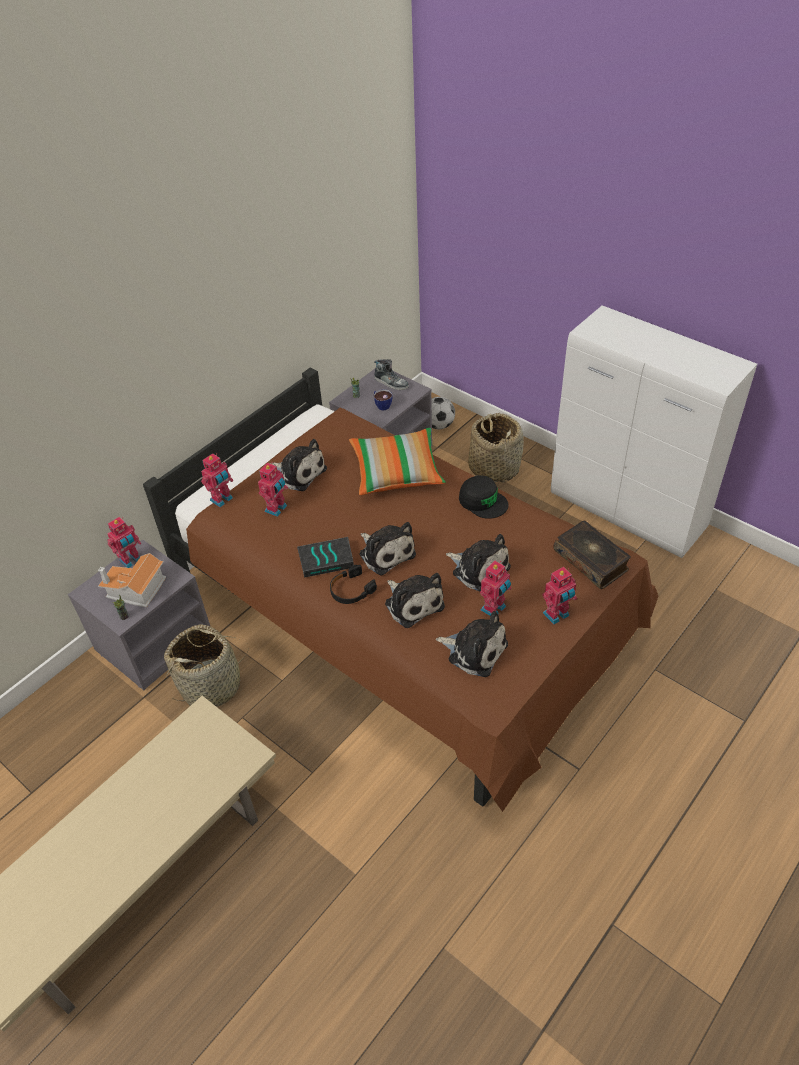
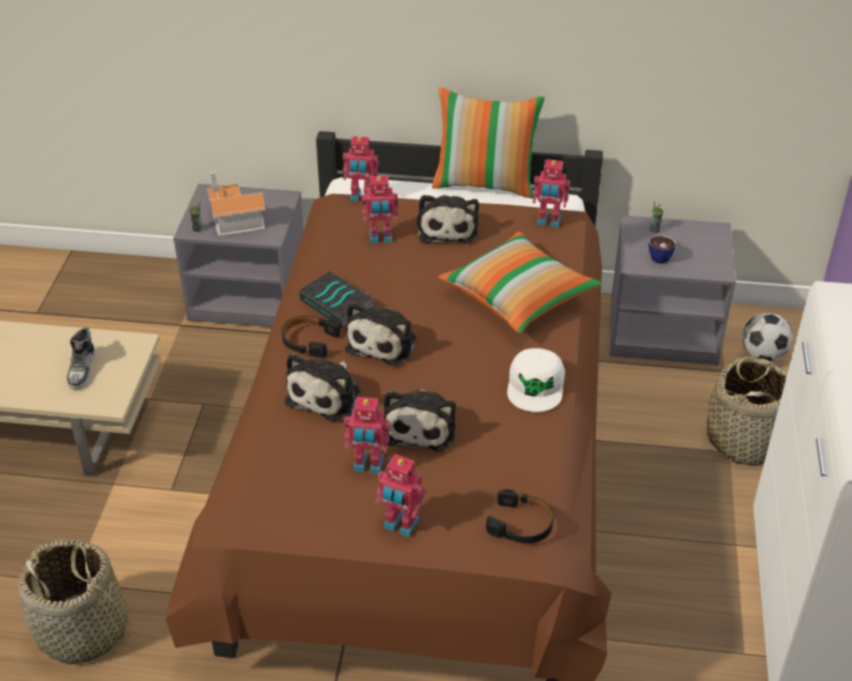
camera: 55 degrees right, 5 degrees down
(131, 561) = (267, 198): toy robot -> toy robot (548, 221)
(212, 685) = (226, 363): basket -> basket (83, 631)
(267, 436) = (485, 184): none -> pillow
(391, 383) = (708, 246): shoe -> shoe (82, 369)
(474, 650) = (294, 473): plush toy -> none
(483, 501) = (536, 386): black cap -> white cap
(591, 560) = (521, 524): book -> black headphones

